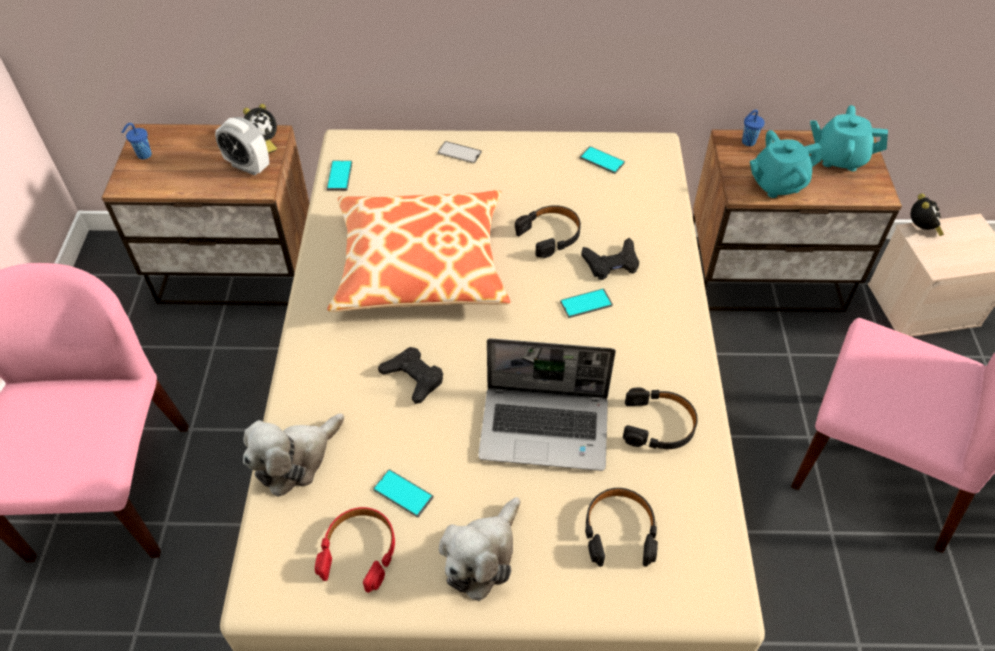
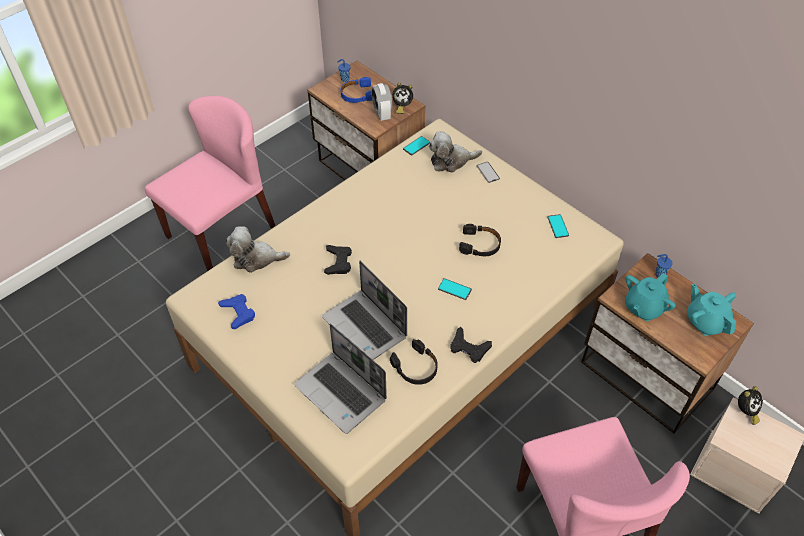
camera: 45 degrees right, 0 degrees up
(185, 163) = (357, 95): none -> blue headphones
(359, 551) = (238, 313): red headphones -> blue game controller
(403, 493) = (279, 305): phone -> none
(421, 265) = (402, 215): pillow -> none
(482, 556) = (278, 354): plush toy -> plush toy (451, 161)
(611, 263) = (492, 280): black game controller -> black game controller (469, 348)
(619, 531) = (342, 393): black headphones -> laptop
(776, 184) = (643, 308): turquoise teapot -> turquoise teapot turned 75 degrees counterclockwise

